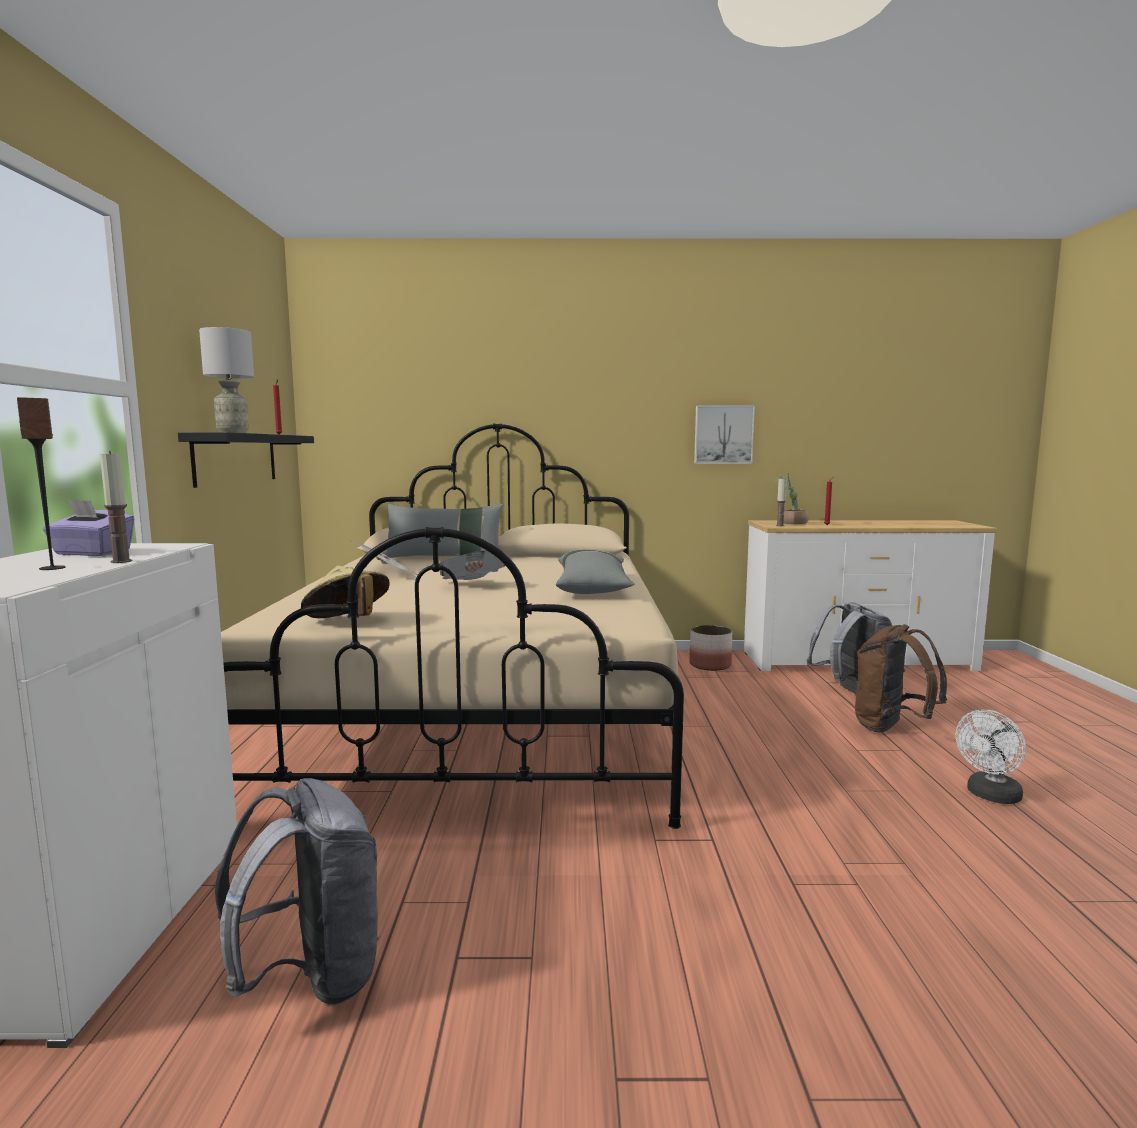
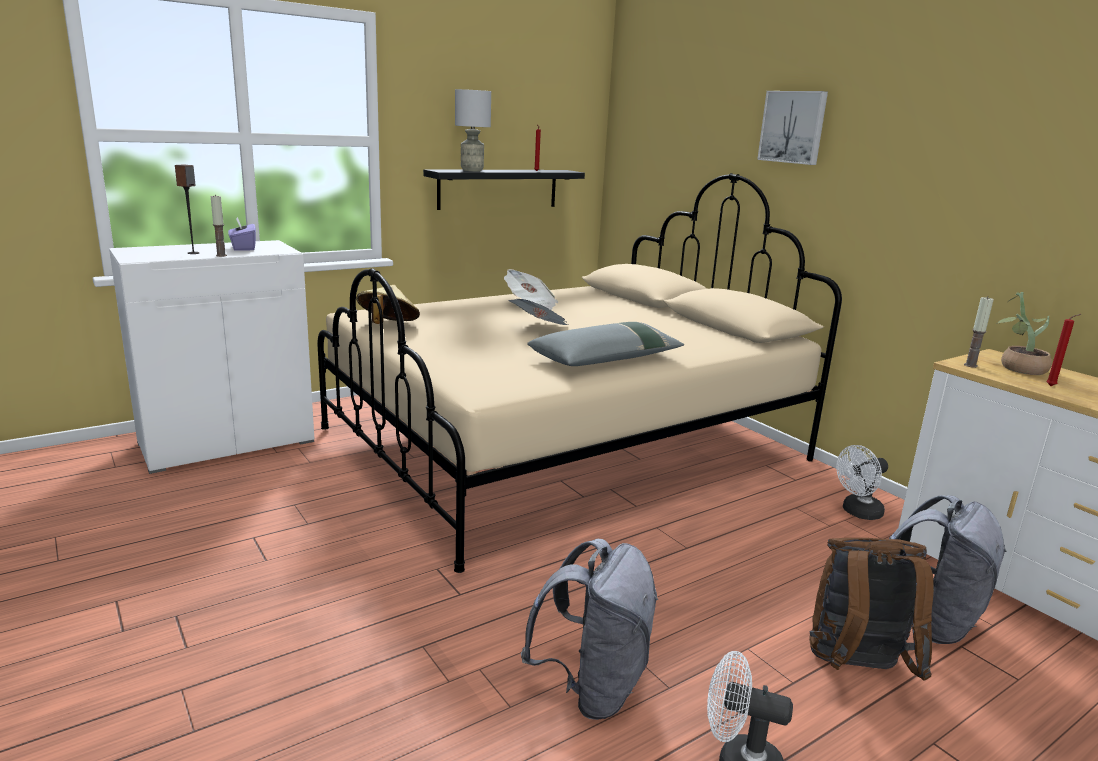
camera: 55 degrees right, 10 degrees up
(312, 977) = (217, 505): grey backpack -> grey backpack (592, 687)
(445, 558) = (626, 303): grey pillow -> none
(710, 665) = (857, 512): planter -> white fan
(723, 434) = (984, 219): picture -> picture (793, 127)

